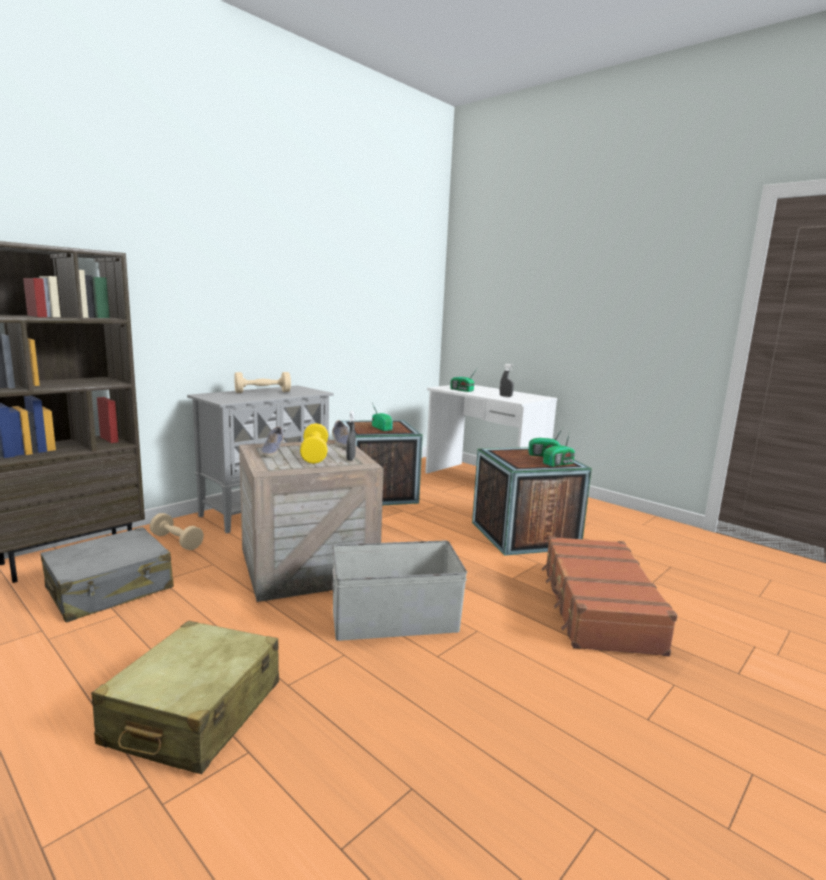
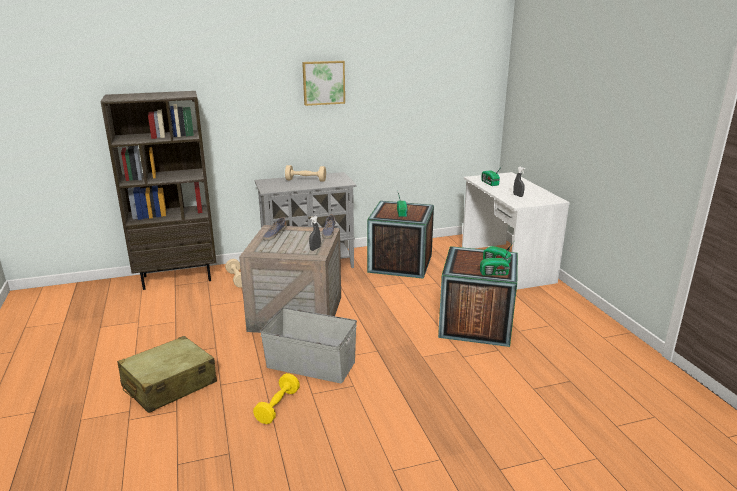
camera: 30 degrees right, 10 degrees up
(110, 589) = (182, 304): grey suitcase -> none
(273, 268) = (323, 82): none -> picture
(314, 454) = (297, 241): yellow dumbbell -> yellow dumbbell (277, 406)
(597, 607) = (457, 395): brown suitcase -> none

